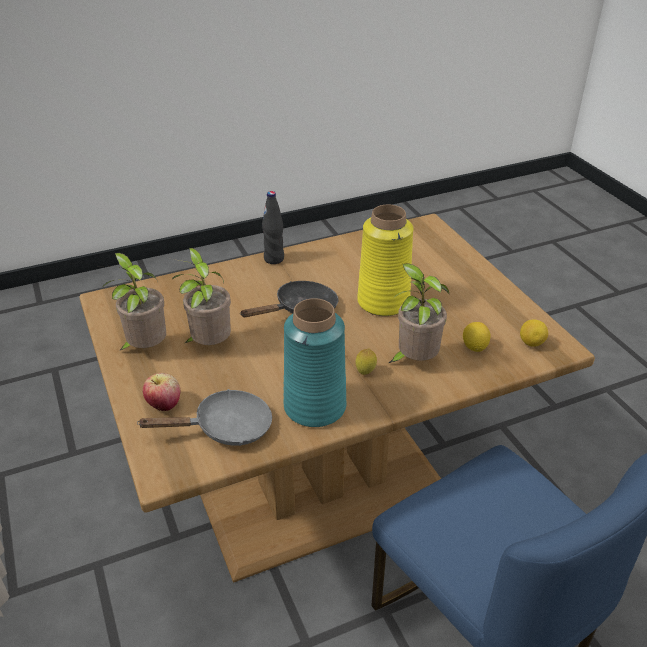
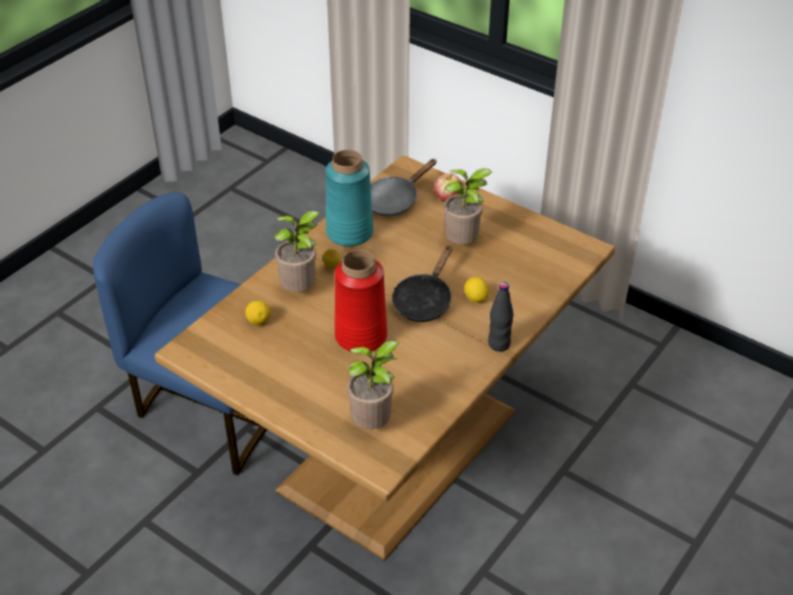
camera: 150 degrees right, 5 degrees up
(145, 349) = (505, 225): potted plant -> potted plant (374, 424)
(383, 301) = (361, 336): yellow vase -> red vase
(531, 343) = (212, 343): lemon -> lemon (475, 298)

